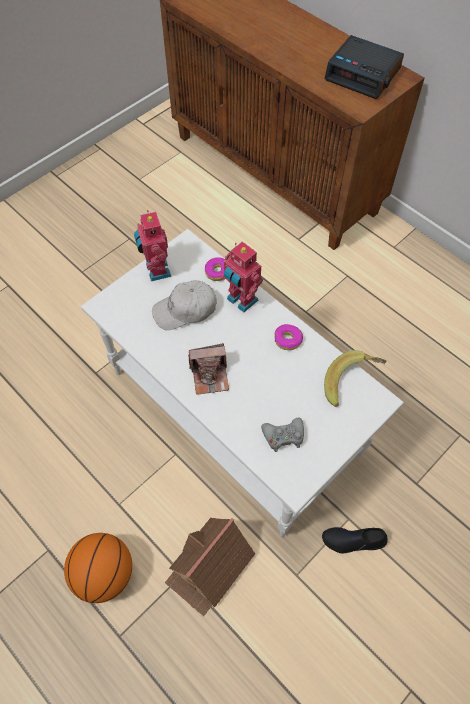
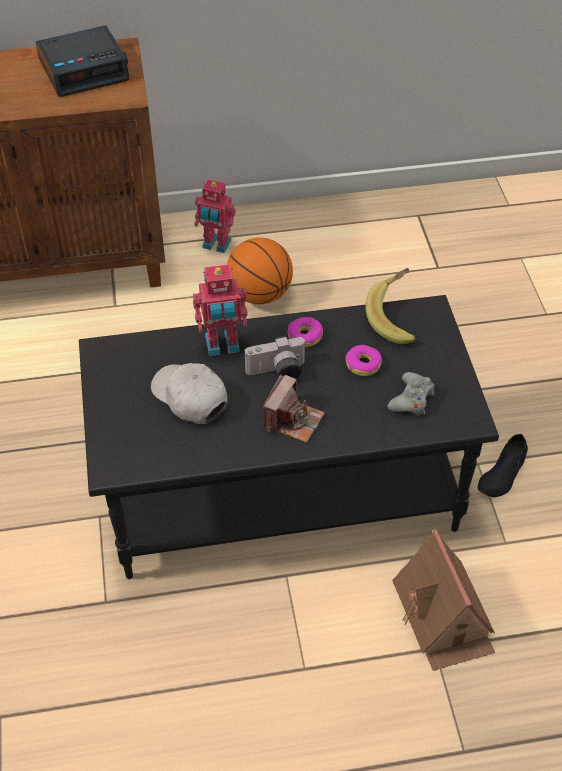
camera: 55 degrees left, 10 degrees down
(104, 574) = (380, 729): basketball -> basketball (260, 294)
(156, 270) = (110, 395): toy robot -> toy robot (216, 245)
(185, 310) = (190, 397): white cap -> white cap turned 120 degrees clockwise
(217, 272) = (166, 345): donut -> donut (363, 364)
(236, 412) = (282, 488): white coffee table -> black coffee table
(243, 343) = (277, 372): none -> camera

